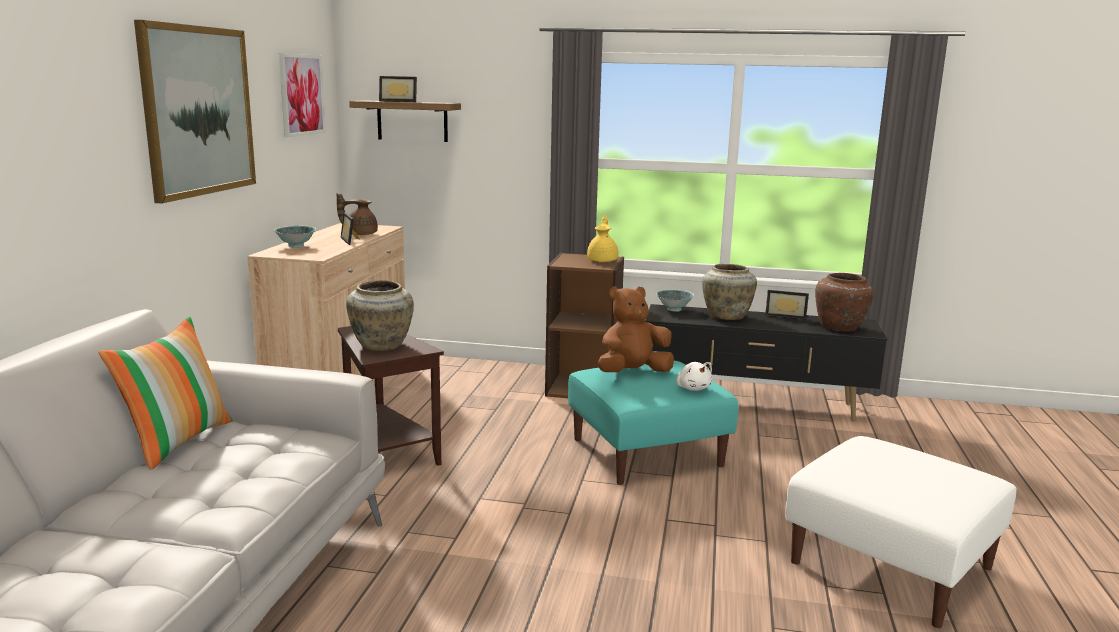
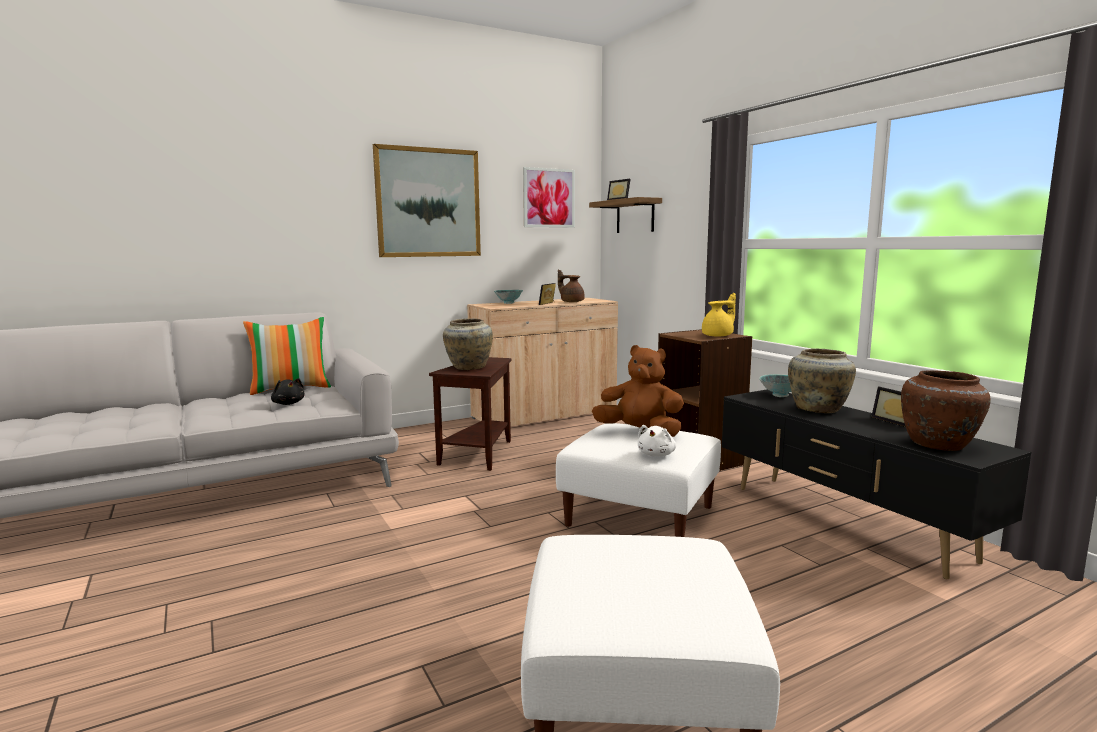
camera: 50 degrees right, 5 degrees down
(258, 460) = (288, 403): none -> black plush toy
(647, 452) = (641, 516): turquoise ottoman -> white ottoman

